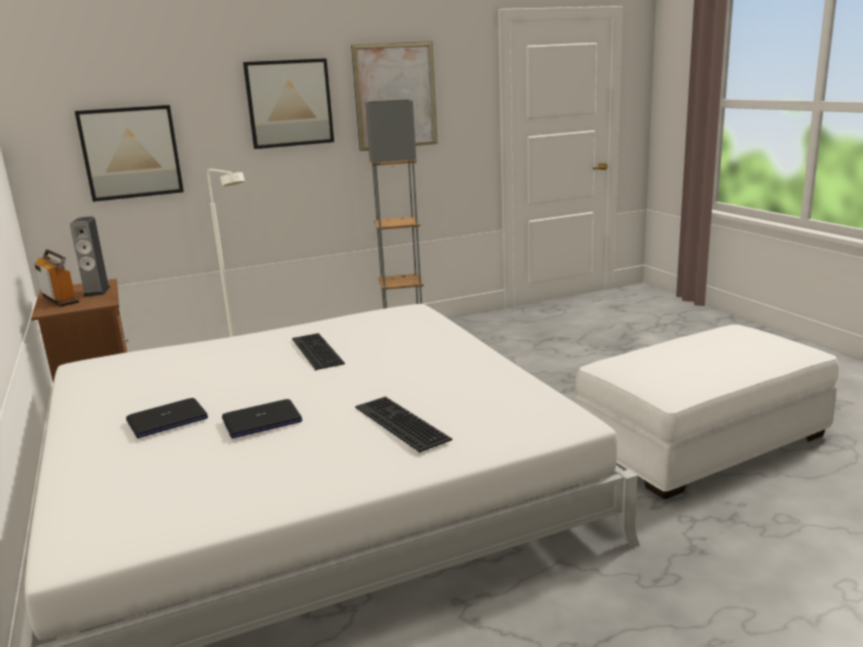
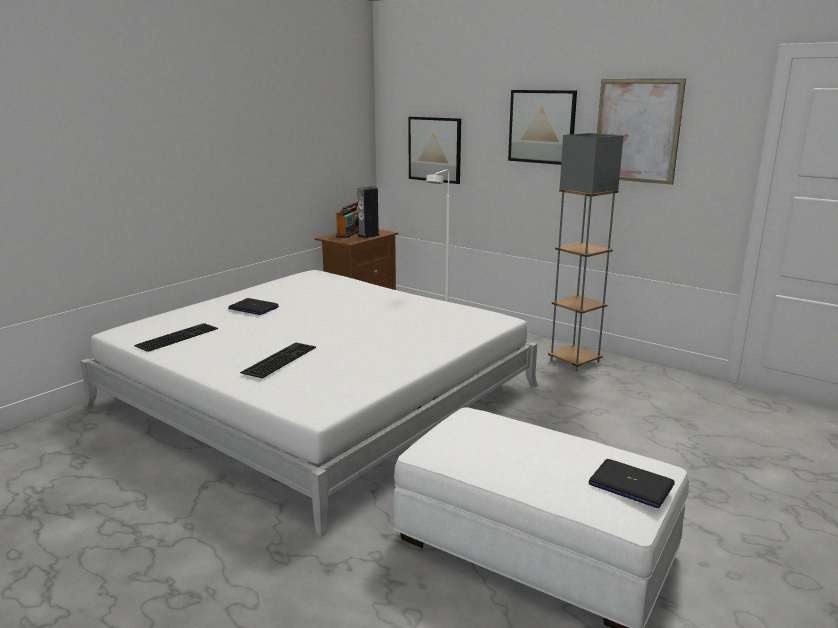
camera: 60 degrees right, 0 degrees up
(262, 421) = (263, 327): laptop -> laptop (630, 485)
(315, 351) = (381, 312): keyboard -> keyboard (177, 336)

